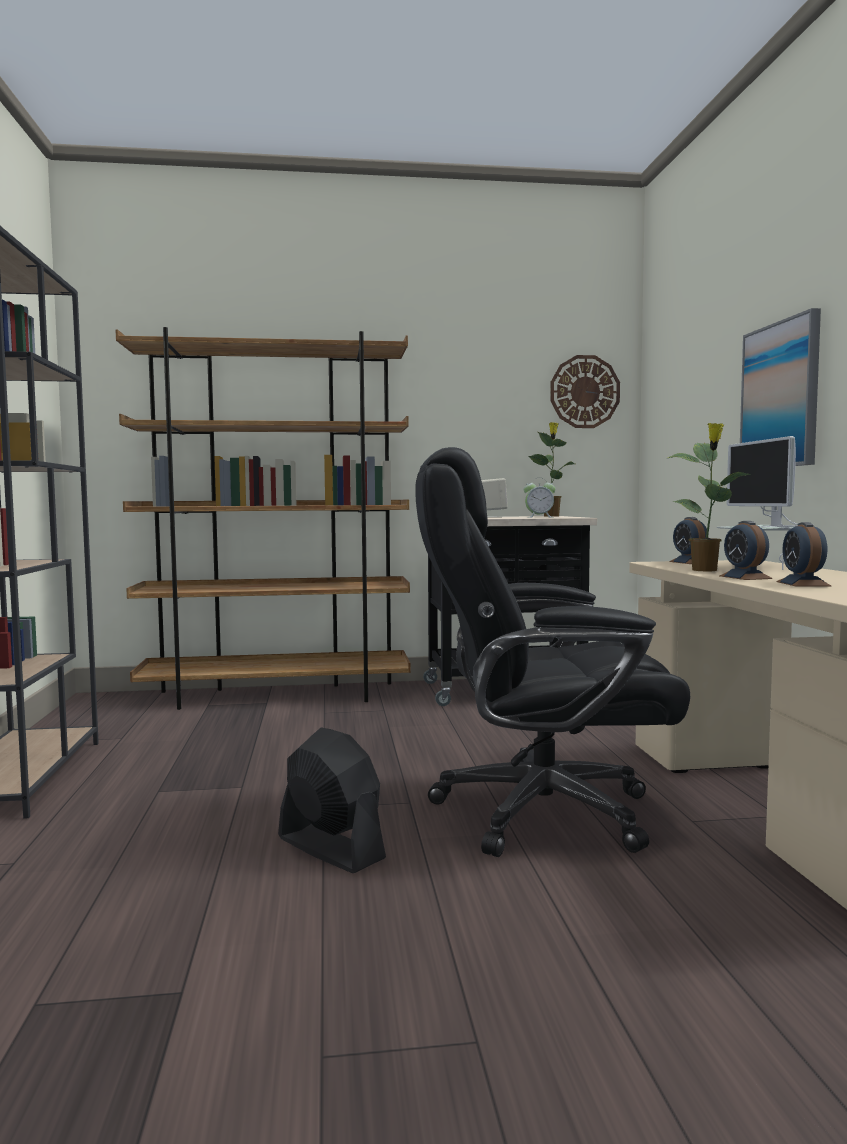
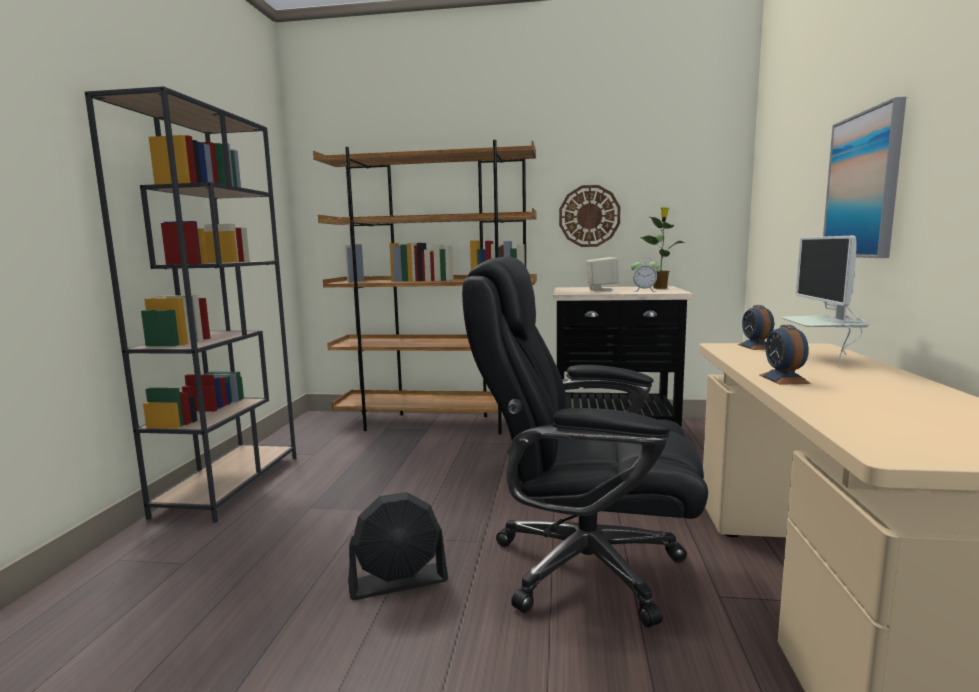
camera: 15 degrees right, 5 degrees up
(330, 848) = (398, 582): black fan -> black fan turned 105 degrees clockwise
(584, 392) = (698, 177): wall clock -> wall clock (589, 216)
(705, 570) = (757, 363): potted plant -> none
(803, 584) = (834, 396): alarm clock -> none

